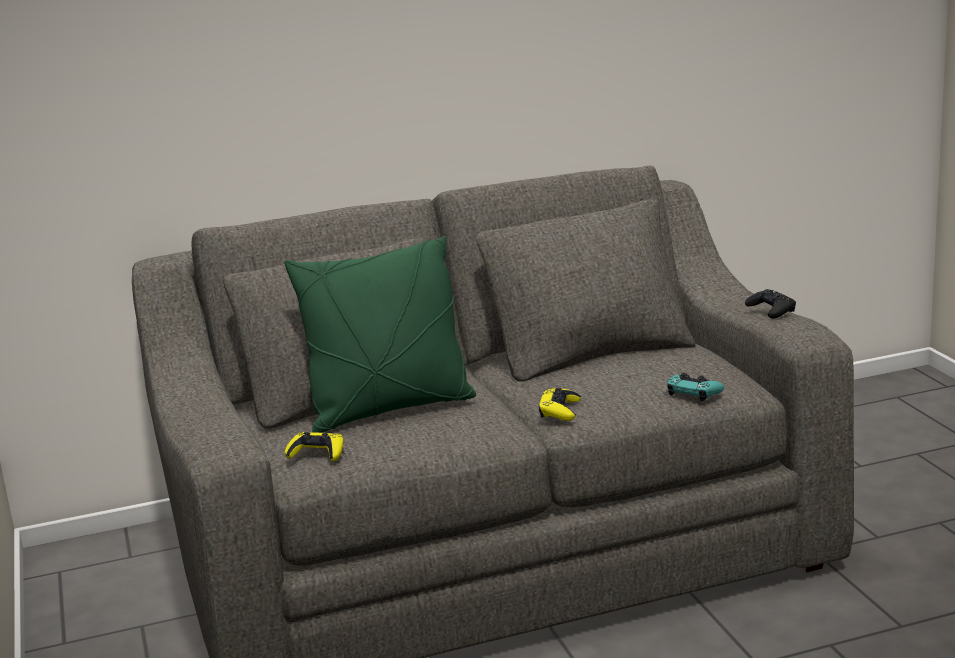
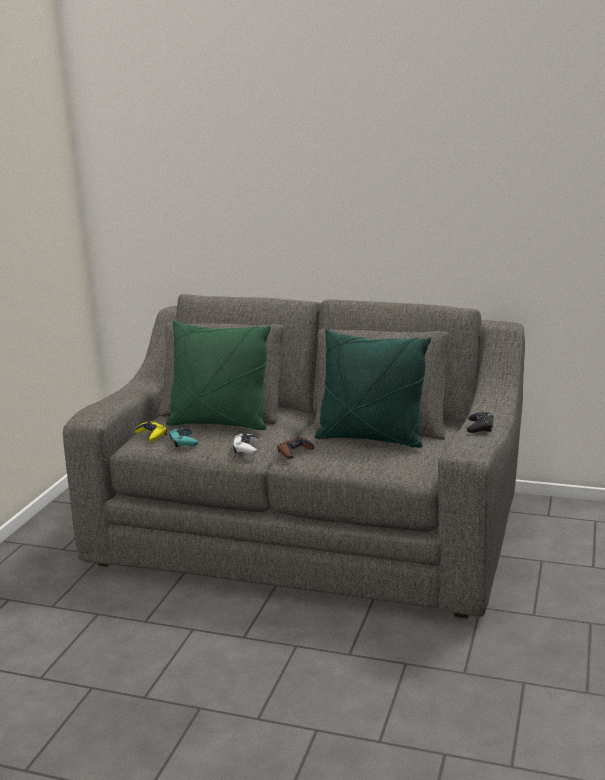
camera: 35 degrees right, 0 degrees up
(489, 426) = (246, 448): none -> white game controller
(559, 410) = (295, 451): yellow game controller -> brown game controller
(622, 368) = (371, 438): none -> green pillow
(693, 392) = (381, 465): turquoise game controller -> turquoise game controller (183, 441)

